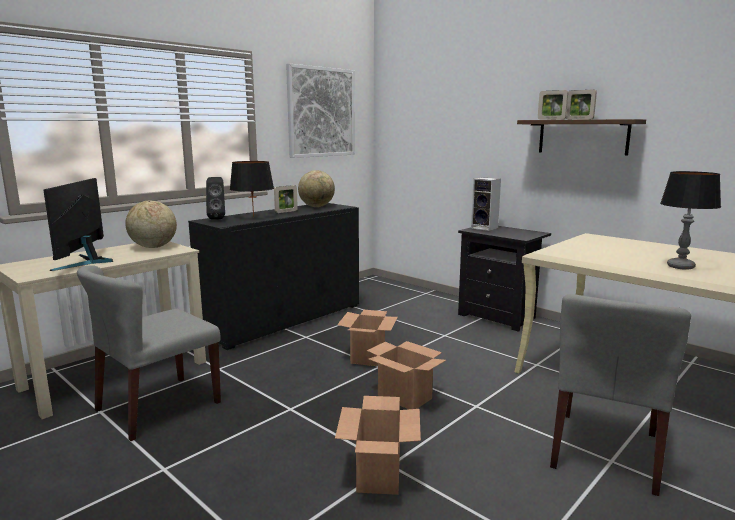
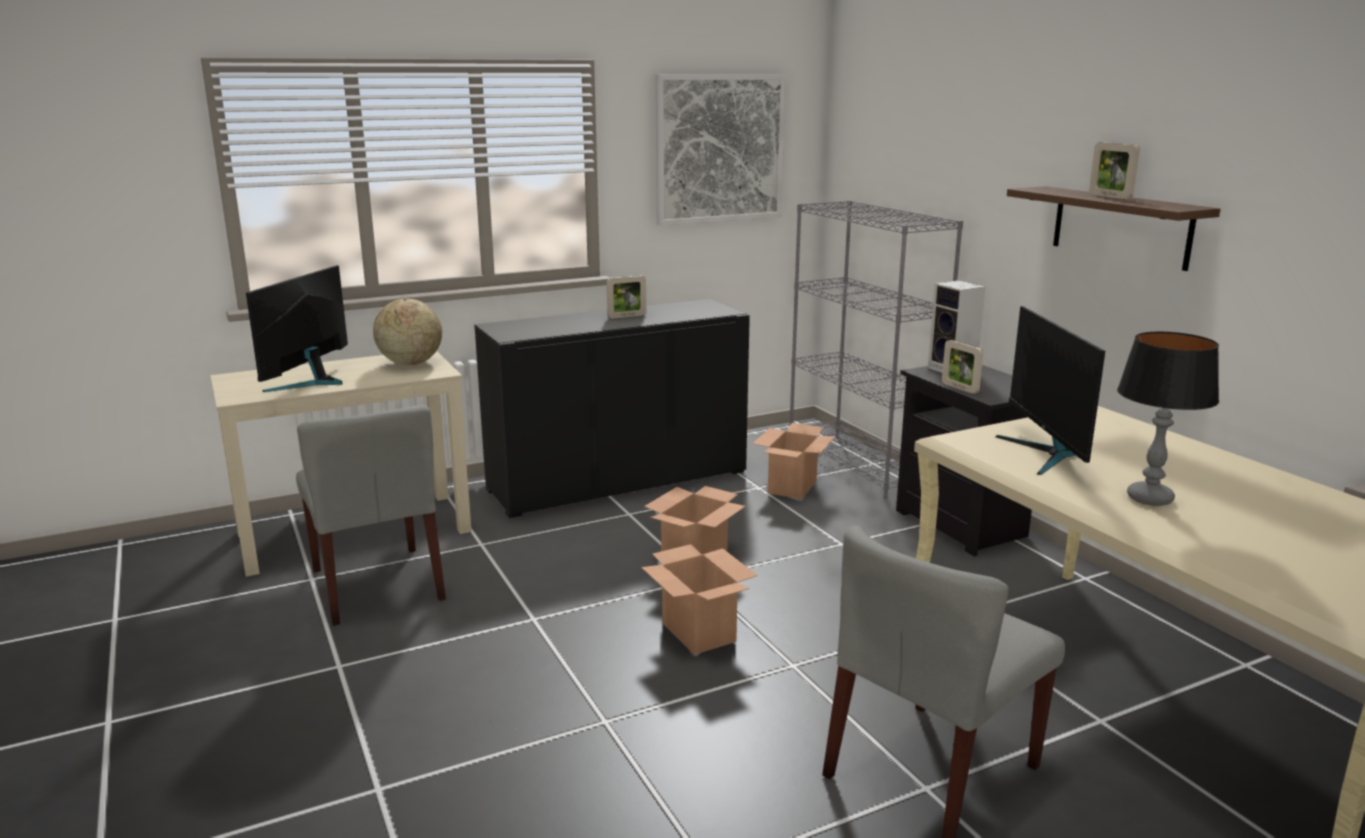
camera: 20 degrees right, 5 degrees up
(158, 407) = (377, 585): grey chair -> grey chair turned 90 degrees counterclockwise
(217, 219) = (515, 324): black speaker -> none
(253, 217) = (567, 324): black table lamp -> none
(317, 206) = (685, 308): globe -> none
(379, 475) = (580, 731): cardboard box -> cardboard box (792, 487)
(418, 294) = (860, 463): none -> grey bookcase
(551, 119) = (1061, 193): picture frame -> picture frame (959, 388)
(601, 254) = (1047, 454): none -> monitor

